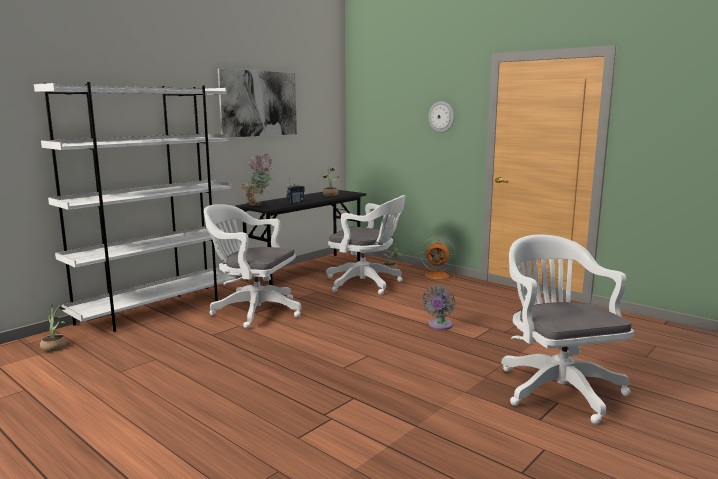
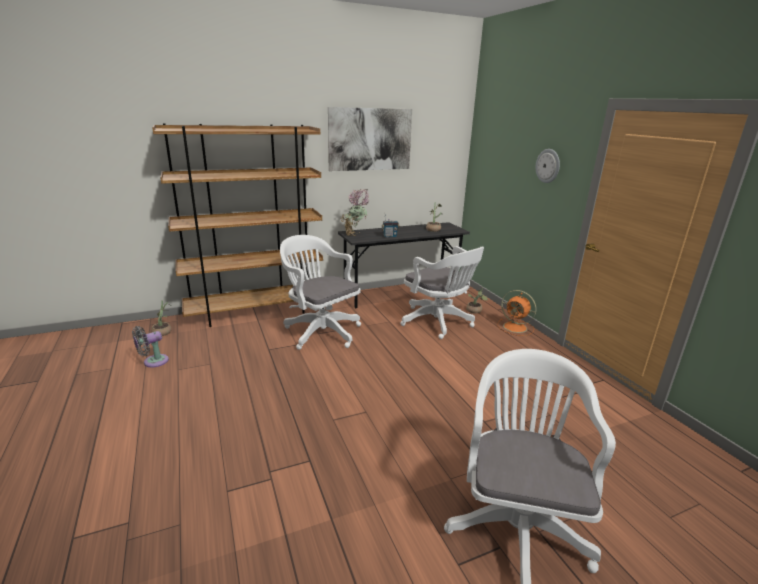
camera: 25 degrees right, 10 degrees up
(158, 309) = (256, 312): white bookcase -> brown bookcase
(439, 326) = (463, 394): grey fan -> grey fan (153, 362)

